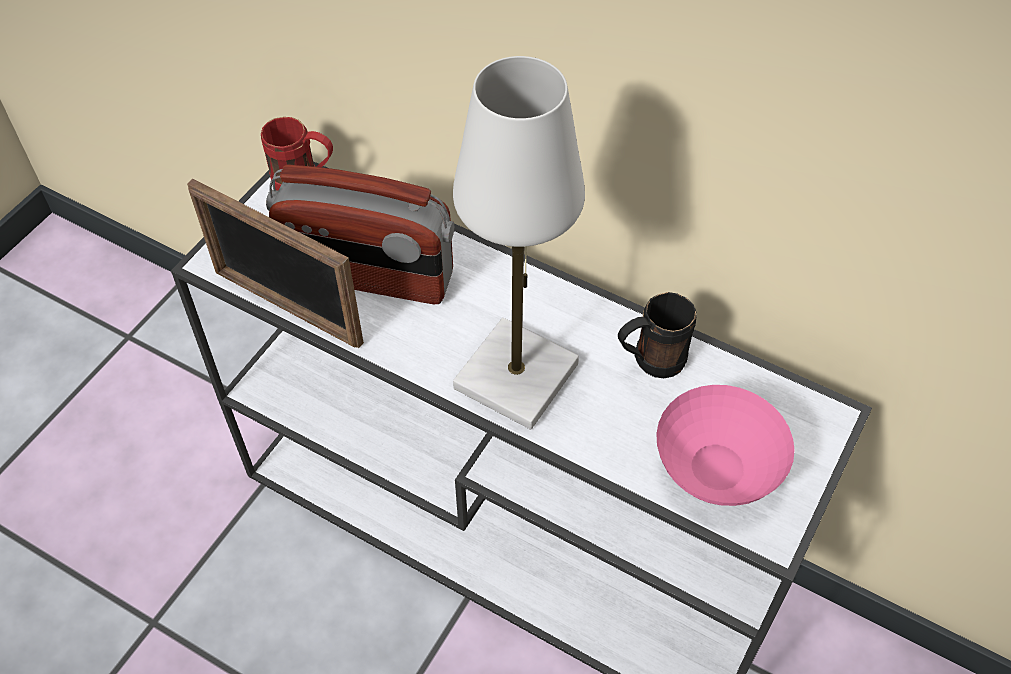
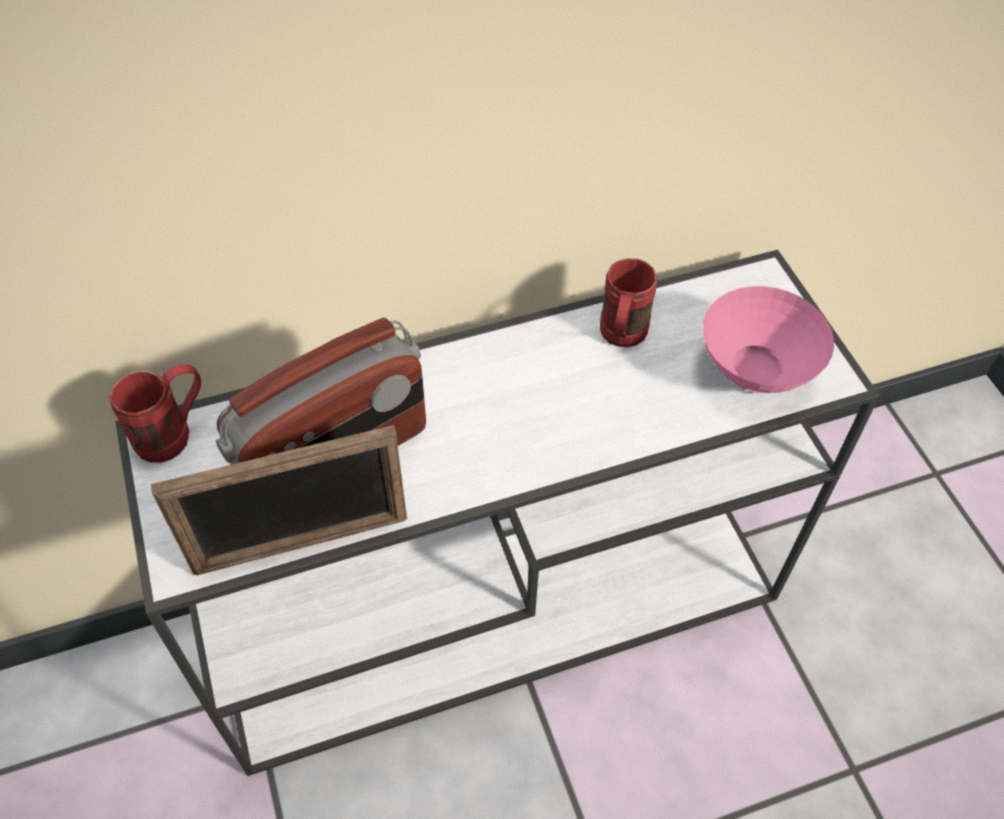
camera: 50 degrees left, 0 degrees up
(516, 376) = (549, 429): white table lamp -> none
(649, 363) = (620, 339): black mug -> red mug

